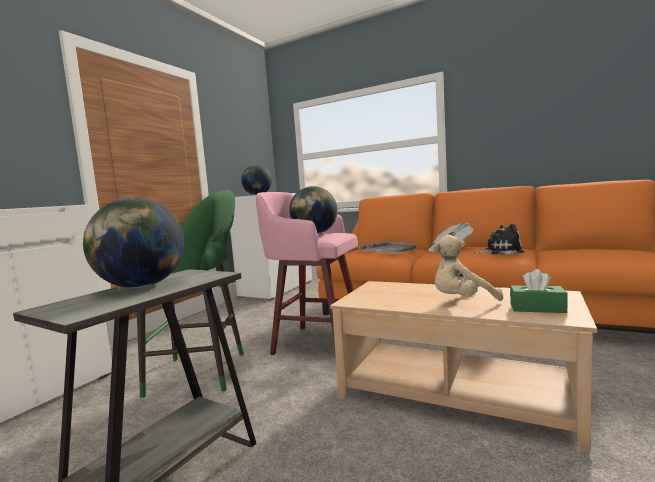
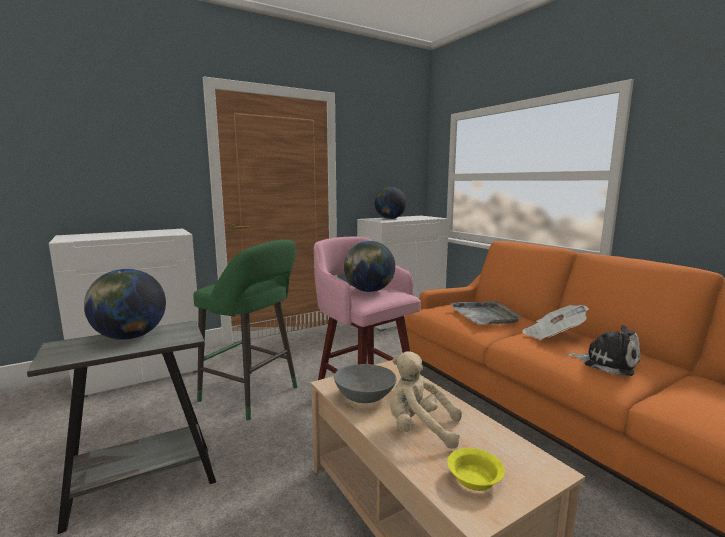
camera: 30 degrees right, 5 degrees up
(391, 300) = (364, 397): none -> grey bowl
(537, 308) = (473, 479): green tissue box -> yellow bowl

